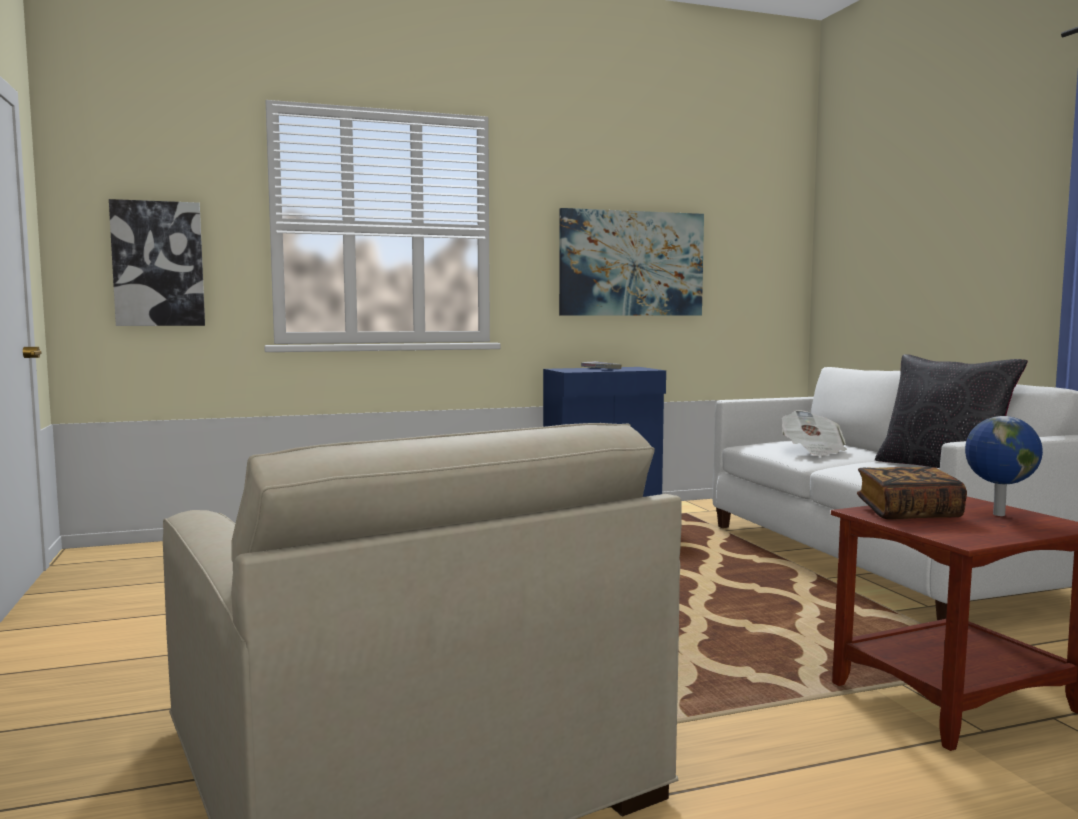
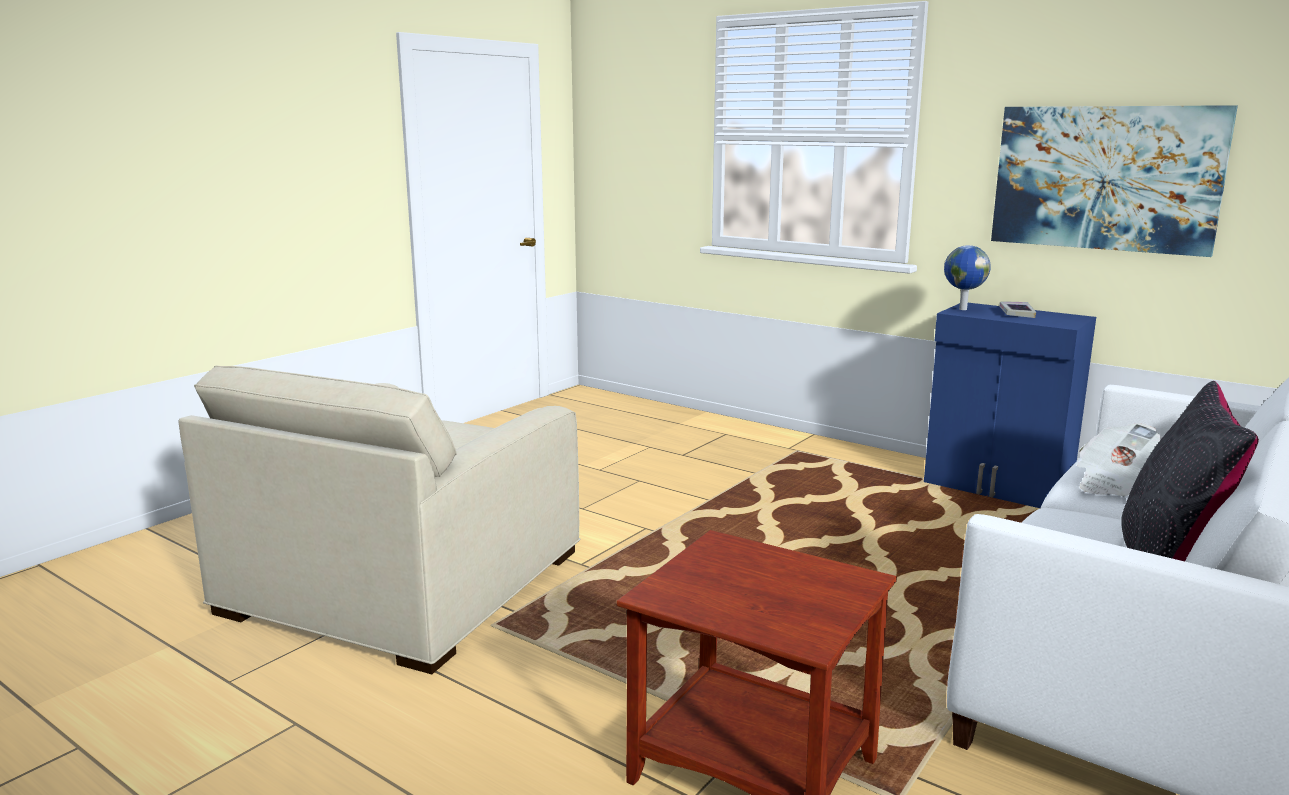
camera: 55 degrees right, 10 degrees up
(158, 264) = (638, 171): picture -> none
(908, 513) = (744, 561): book -> none
(997, 514) = (807, 601): globe -> globe (962, 309)

